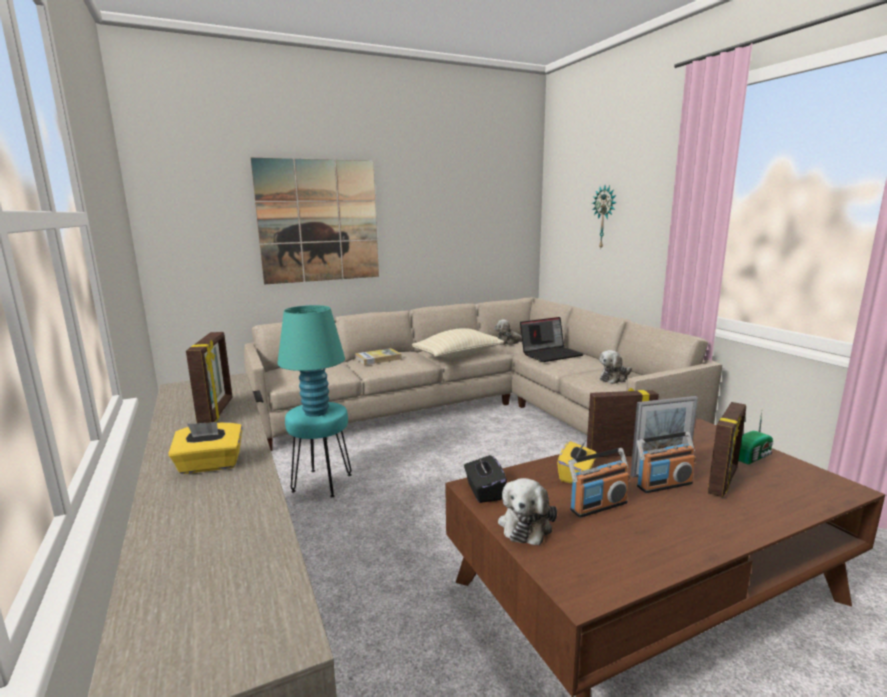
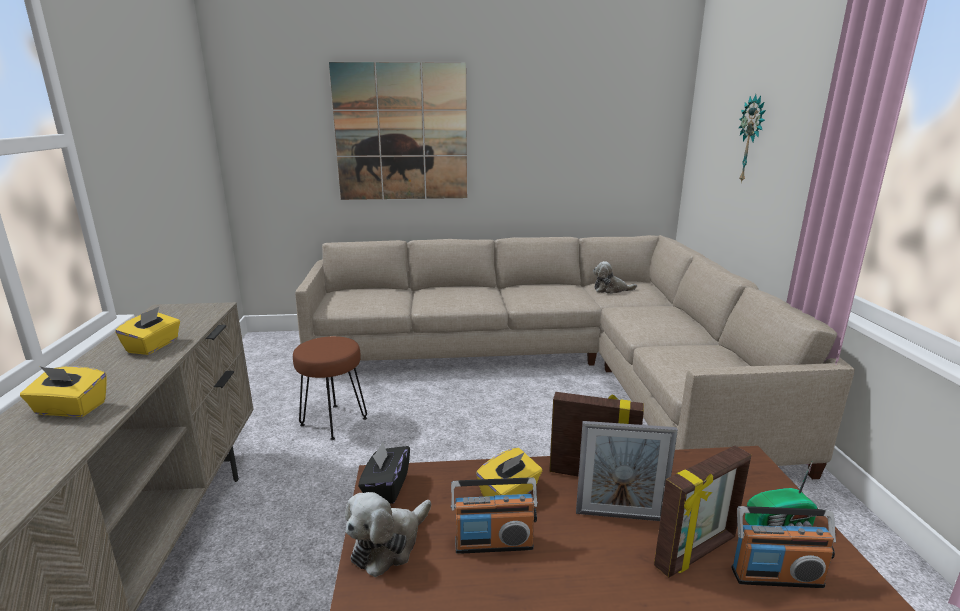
camera: 20 degrees right, 5 degrees up
(217, 412) = (153, 346): picture frame -> yellow tissue box
(316, 412) = (323, 349): turquoise table lamp -> none
(322, 482) = (334, 421): turquoise stool -> brown stool
(378, 359) = (444, 292): book -> none
(458, 355) = (535, 300): beige pillow -> none
(551, 354) = (647, 313): laptop -> none
(614, 378) = (699, 361): plush toy -> none
(663, 484) = (607, 535): radio -> radio (776, 576)

